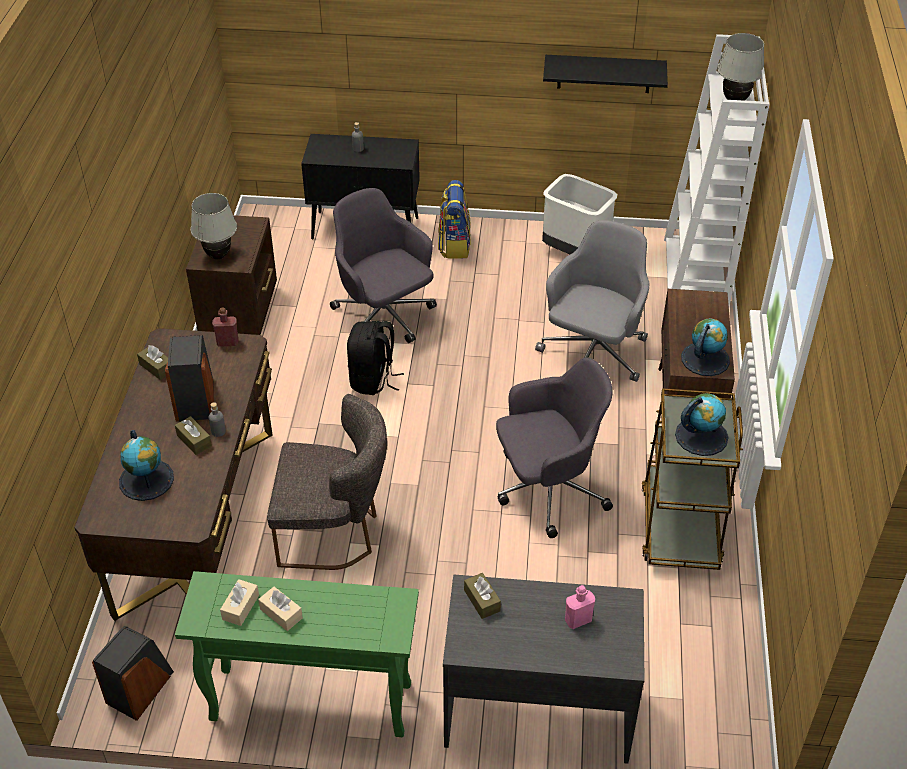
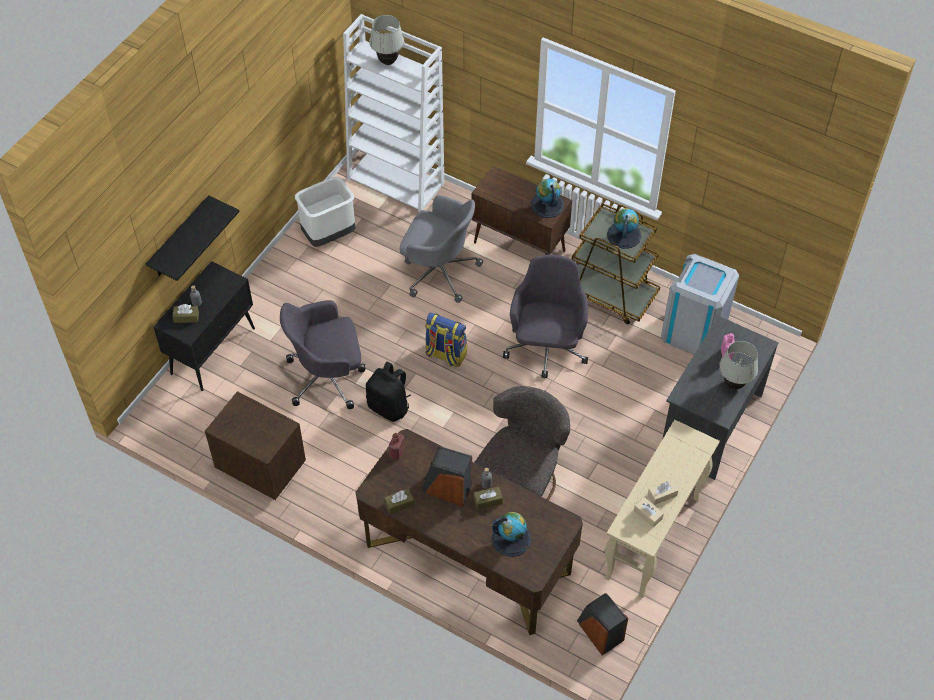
camera: 65 degrees left, 10 degrees up
(218, 255) = (264, 438): white table lamp -> white table lamp (733, 384)
(309, 702) = (652, 538): green console table -> beige console table
(454, 245) = (271, 302): backpack -> backpack (445, 354)
(482, 600) = (692, 393): brown tissue box -> brown tissue box (186, 317)
(593, 354) = (439, 271): grey office chair -> grey office chair turned 150 degrees clockwise
(604, 73) = (288, 113): black shelf -> black shelf (180, 239)
(686, 640) = (694, 331): none -> grey trash can

